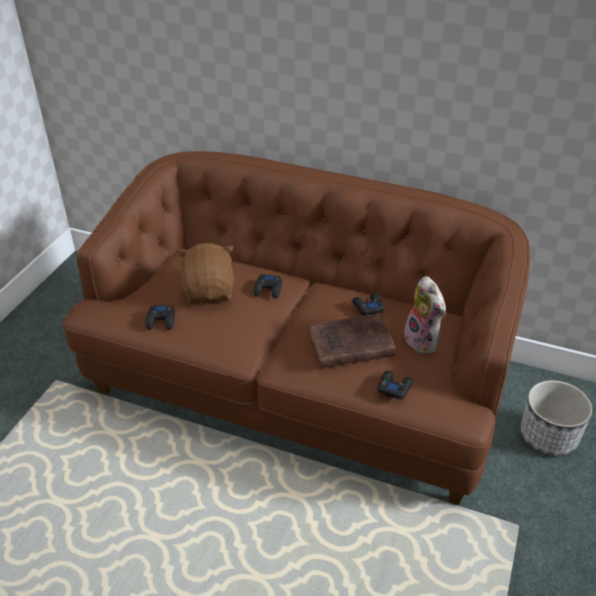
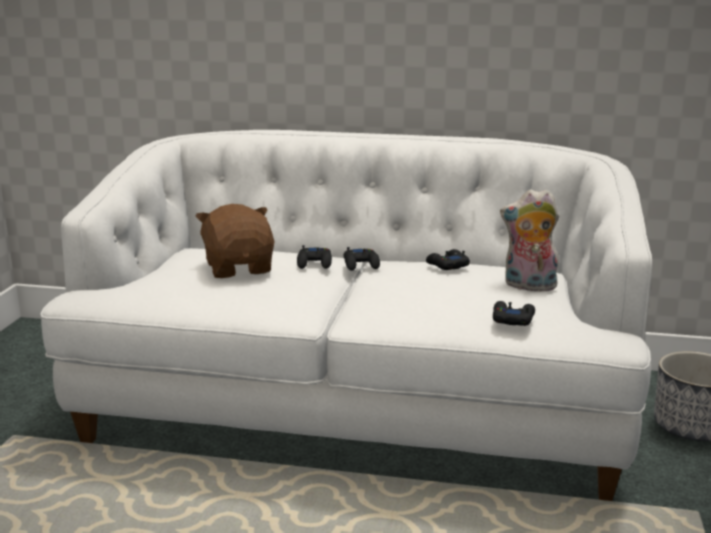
camera: 10 degrees left, 20 degrees down
(161, 321) = (183, 293): black game controller -> black game controller (361, 264)
(298, 385) = (356, 411): brown sofa -> white sofa
(348, 345) = (438, 292): brown book -> none
(423, 342) = (528, 287): plush toy -> plush toy turned 135 degrees clockwise

